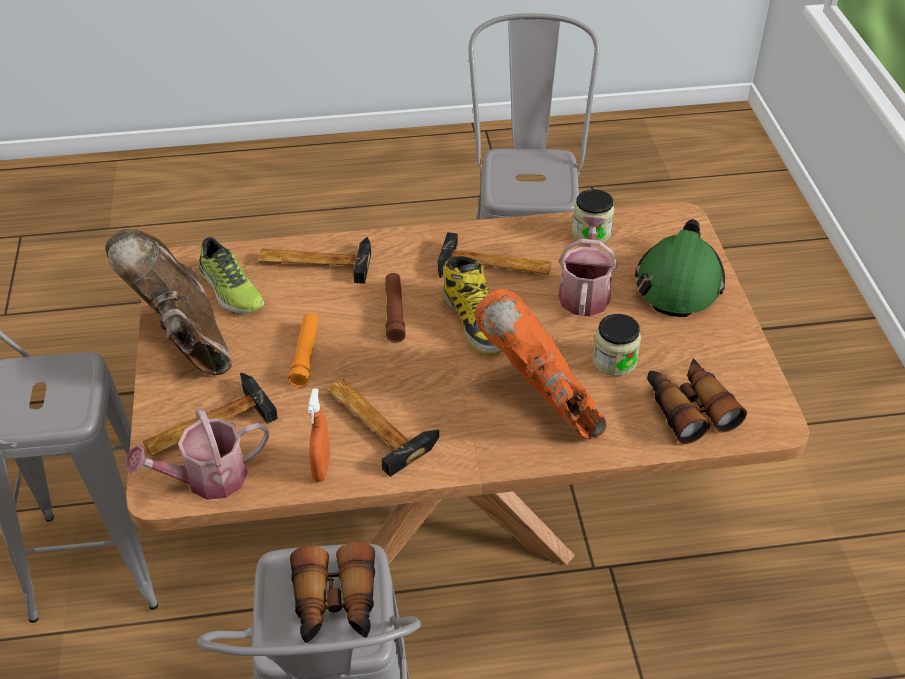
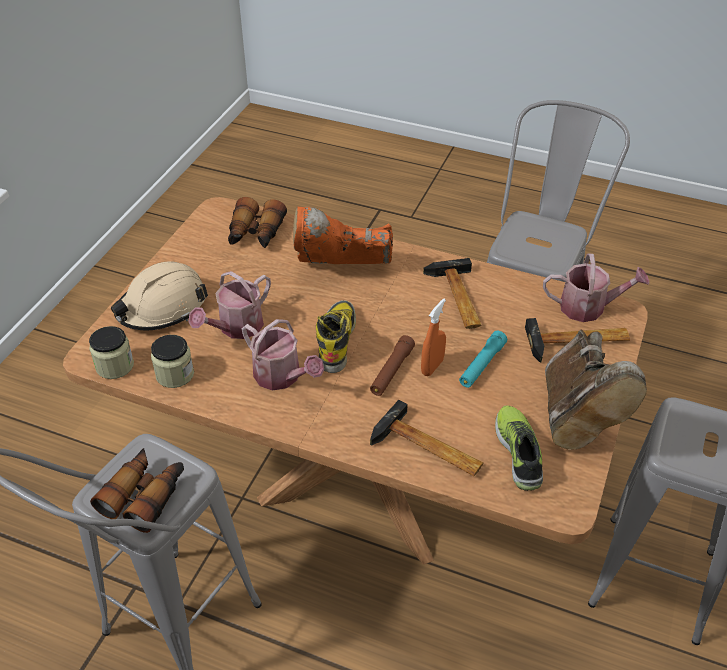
camera: 150 degrees left, 0 degrees up
(305, 355) = (482, 365): orange flashlight -> turquoise flashlight
(321, 468) = (509, 286): orange spray bottle -> orange spray bottle (432, 367)
(335, 605) = (531, 237): binoculars -> binoculars (145, 495)
(494, 268) = (282, 377): hammer -> watering can
(541, 402) = (340, 270): orange boot -> orange boot turned 90 degrees clockwise
(614, 361) = (268, 275): jar -> jar (115, 366)
(678, 282) = (162, 307): green hard hat -> beige hard hat

